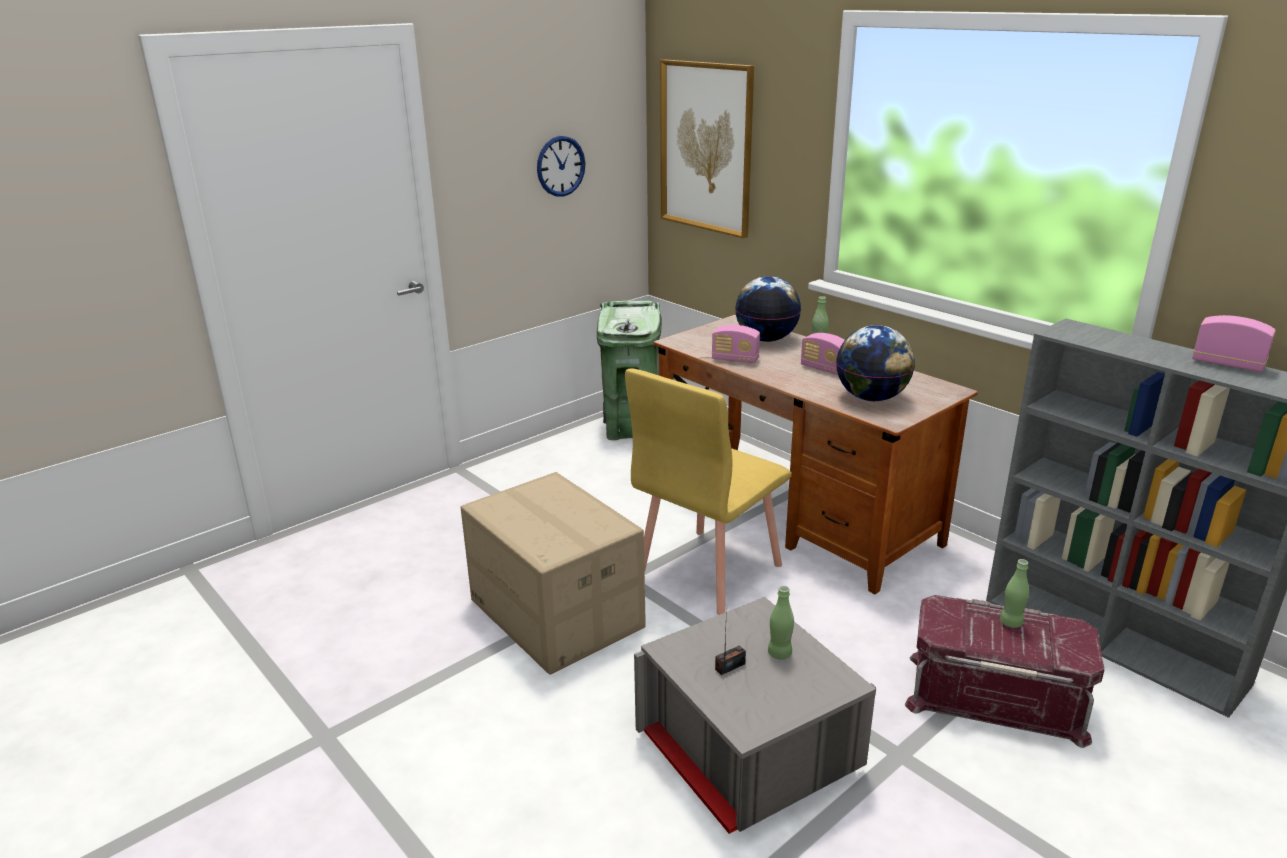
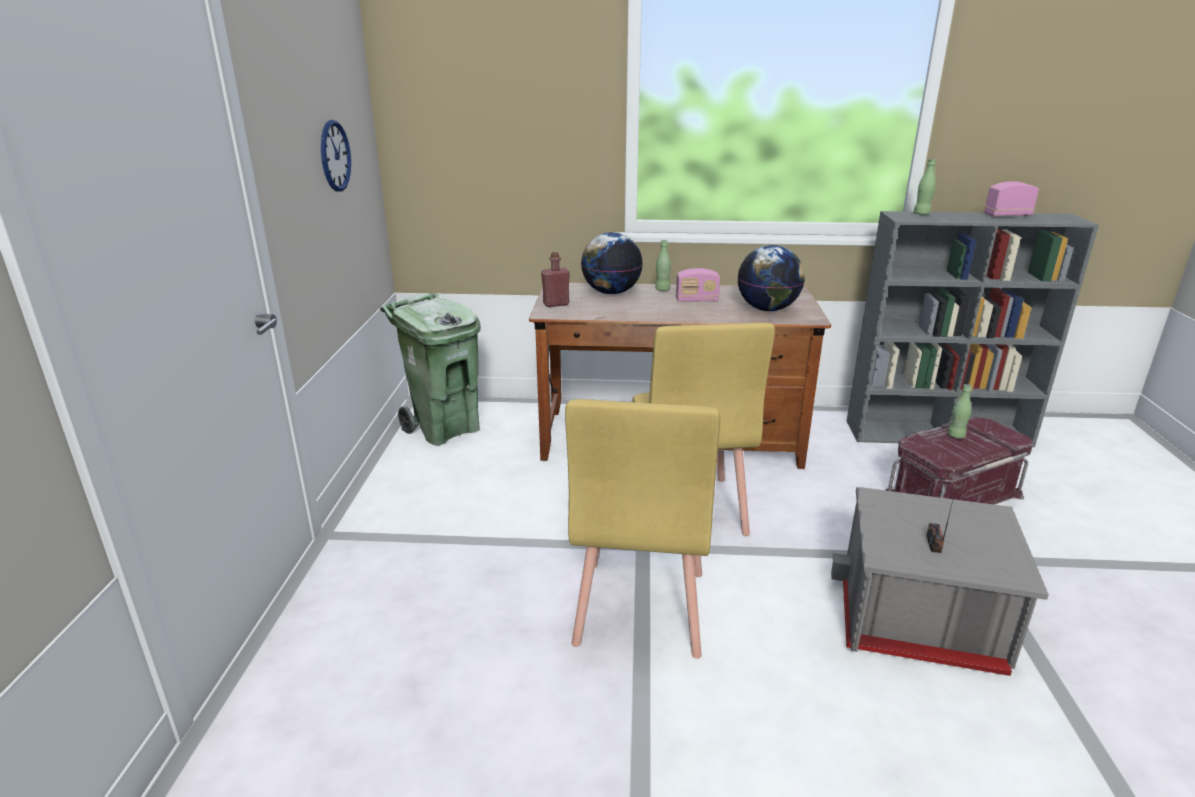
camera: 45 degrees left, 0 degrees up
(554, 614) = (639, 608): cardboard box -> yellow chair
(698, 335) = (556, 304): none -> red bottle
(706, 147) = (466, 124): picture -> none
(735, 359) = (625, 312): radio -> none
(779, 653) = (936, 517): green bottle -> green bottle (921, 214)

